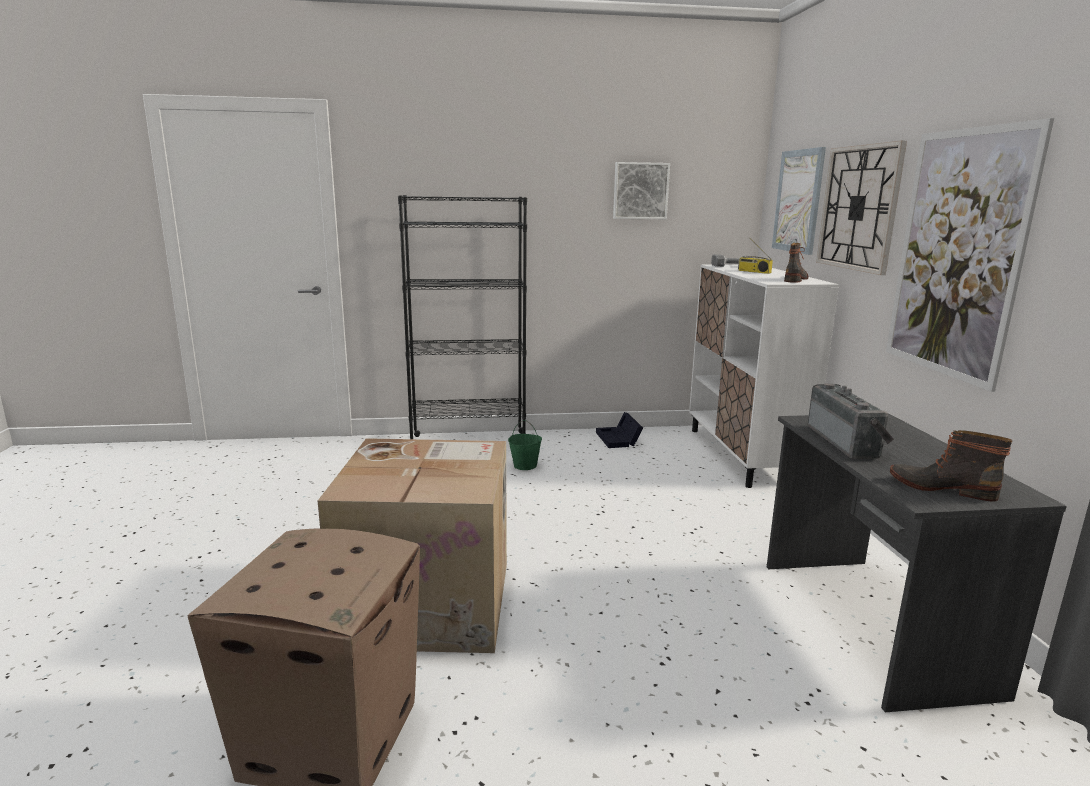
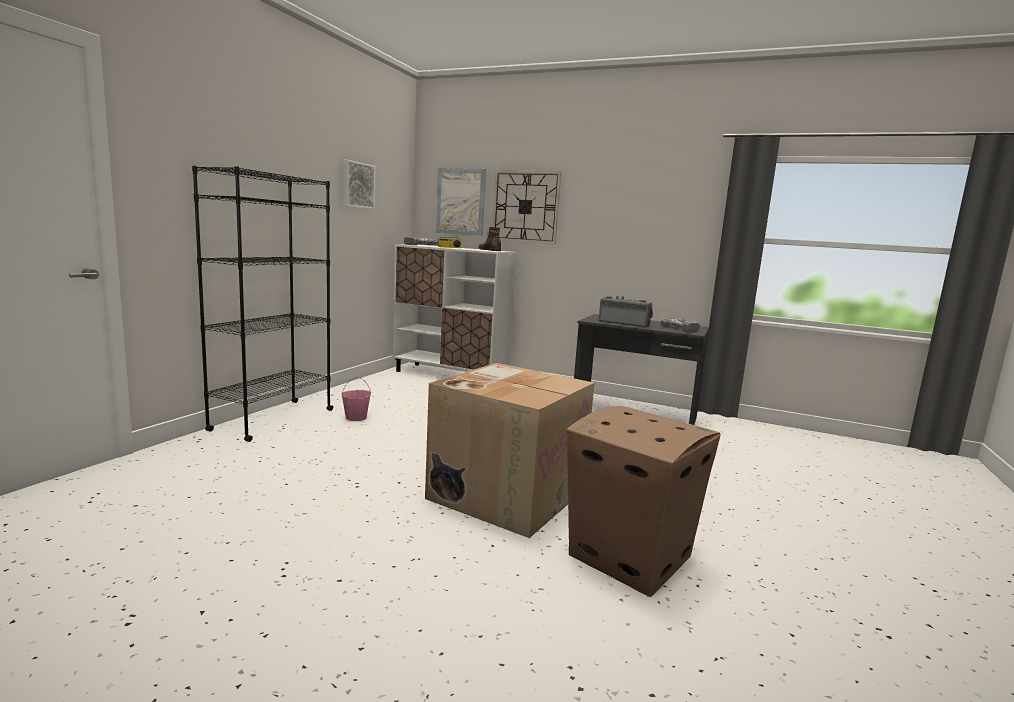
camera: 60 degrees left, 5 degrees down
(525, 465) = (356, 417): green bucket -> pink bucket
(619, 439) = (370, 387): black storage box -> none
(941, 487) = (684, 329): boot -> power drill
(957, 254) = (608, 231): picture -> none

